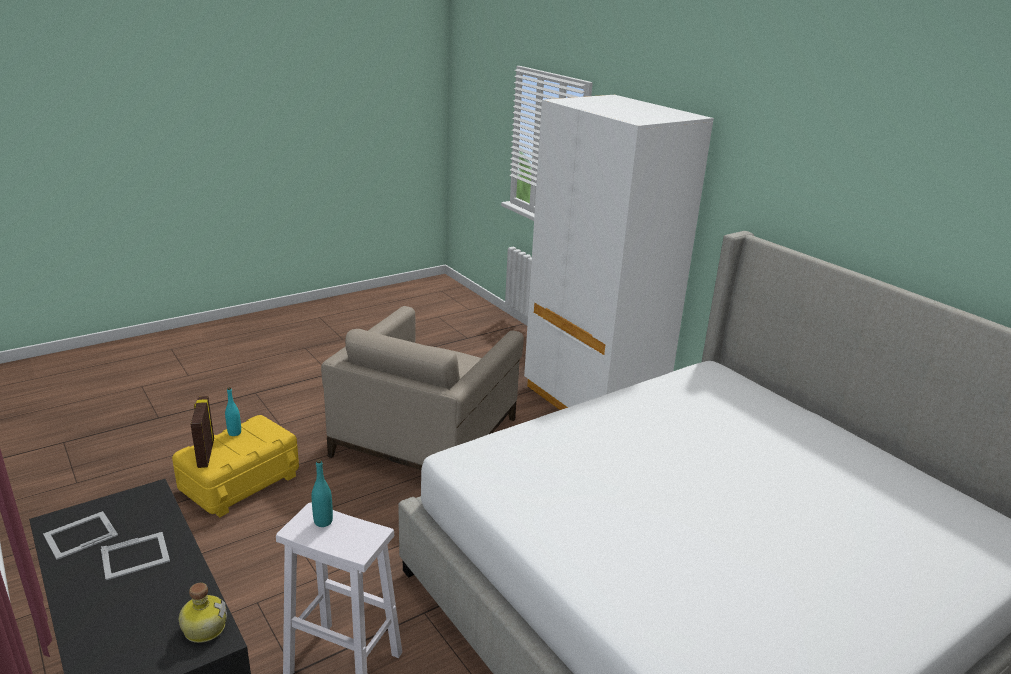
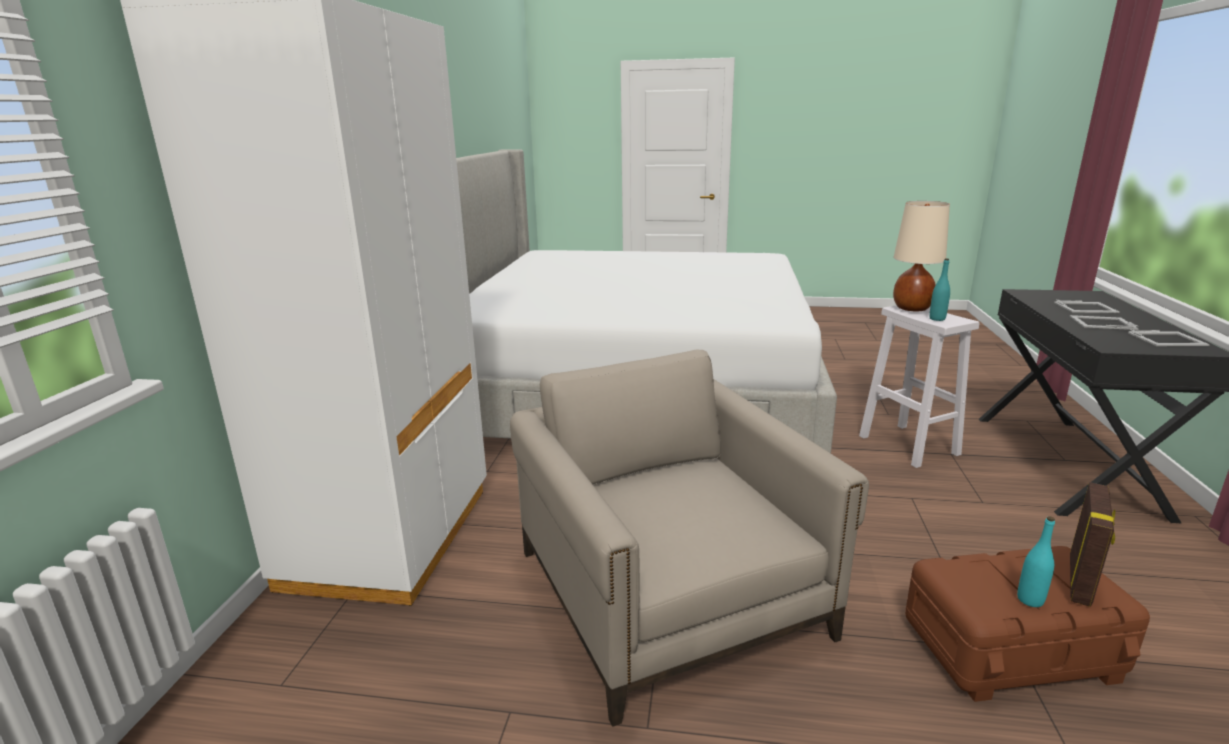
camera: 135 degrees left, 5 degrees down
(136, 606) = (1086, 307): none -> picture frame
(204, 627) = (1032, 296): bottle -> none
(240, 482) = (1010, 650): yellow storage box -> brown storage box
(358, 538) = (912, 308): none -> beige table lamp
(426, 436) = (669, 594): beige armchair -> beige armchair turned 90 degrees counterclockwise

